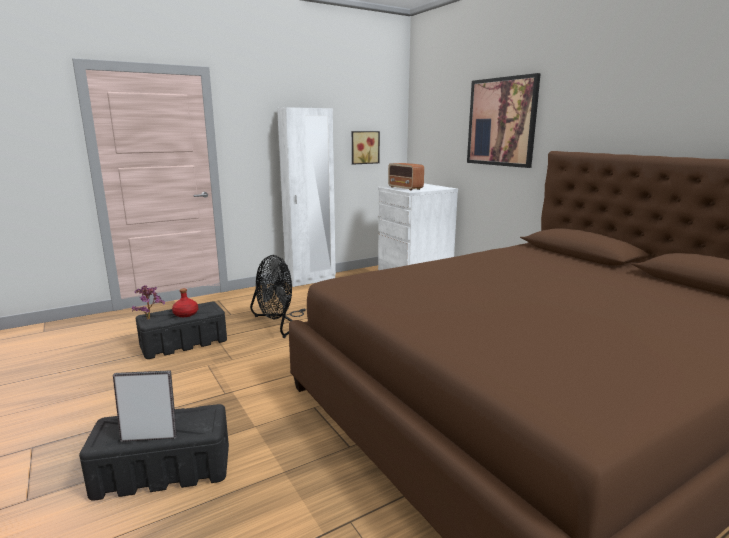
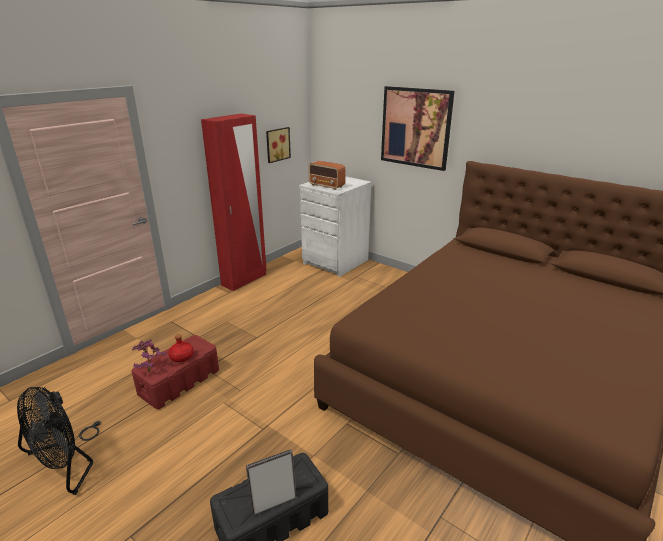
camera: 20 degrees left, 10 degrees up
(184, 343) = (180, 382): black storage box -> red storage box
(280, 322) = (253, 338): black fan -> black fan (67, 459)
(311, 280) = (244, 280): white wardrobe -> red wardrobe

